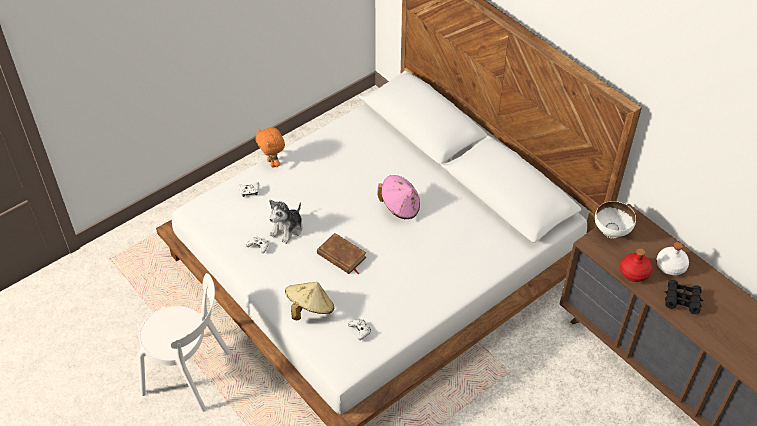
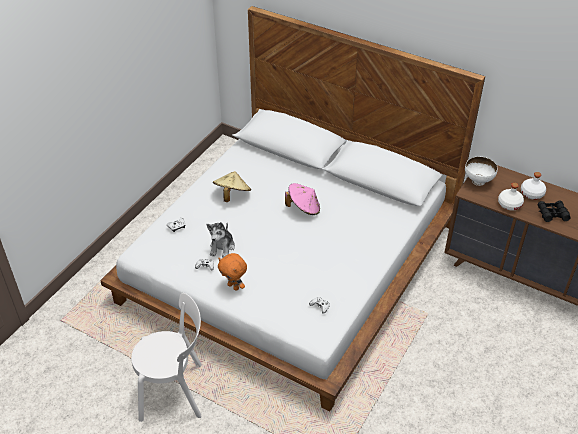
camera: 20 degrees left, 5 degrees down
(273, 163) = (185, 201): orange plush toy -> orange plush toy (234, 286)
(310, 309) = (271, 302): beige hat -> beige hat (232, 195)
(341, 256) = (276, 255): brown book -> none
(634, 272) = (509, 204): red bottle -> white bottle

